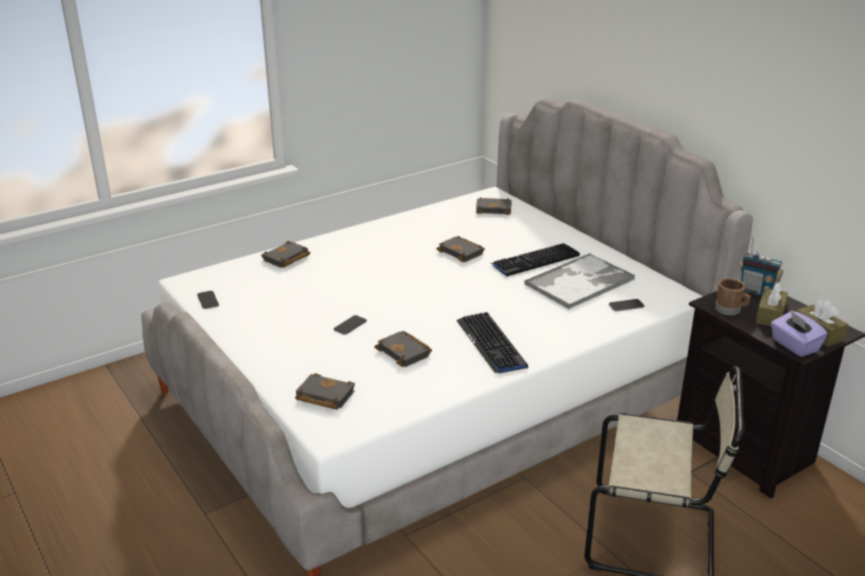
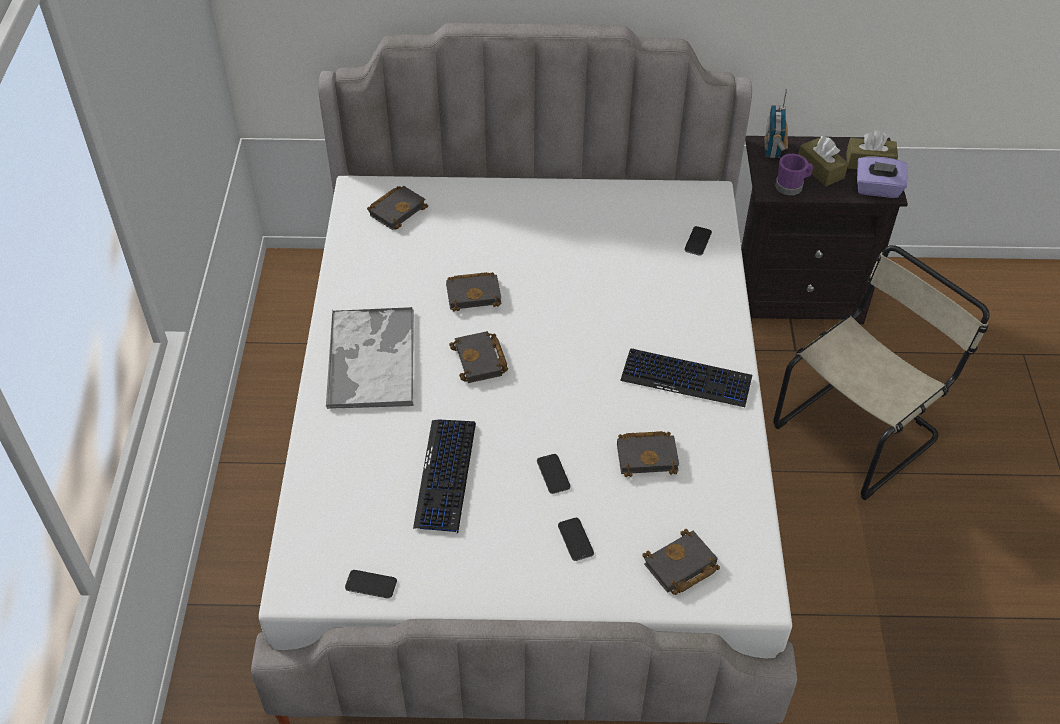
camera: 55 degrees left, 20 degrees up
(286, 259) = (333, 457): black book -> black book (481, 361)
(306, 351) = (575, 540): none -> phone
(535, 260) = (549, 249): keyboard -> keyboard (445, 476)
(580, 282) = (623, 243): tray -> tray (371, 358)
(730, 310) = (792, 186): brown mug -> purple mug
(756, 291) = (773, 148): radio -> radio turned 120 degrees clockwise

